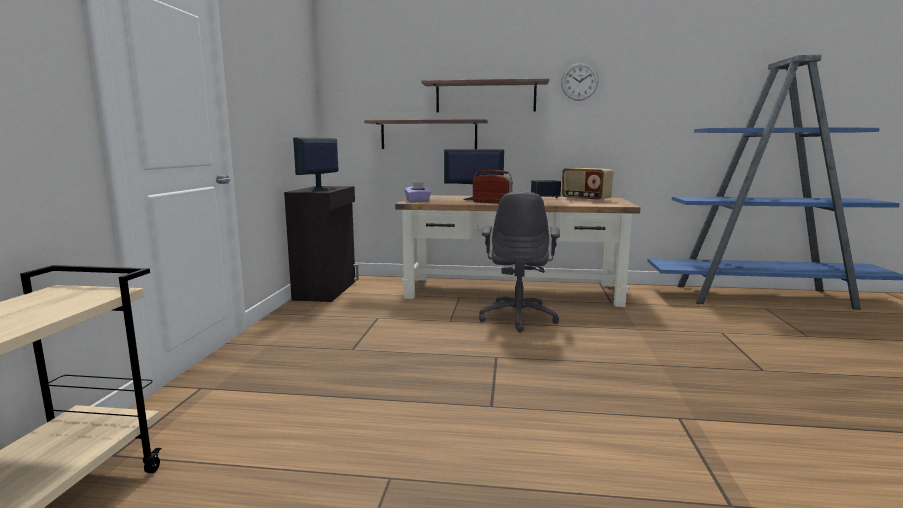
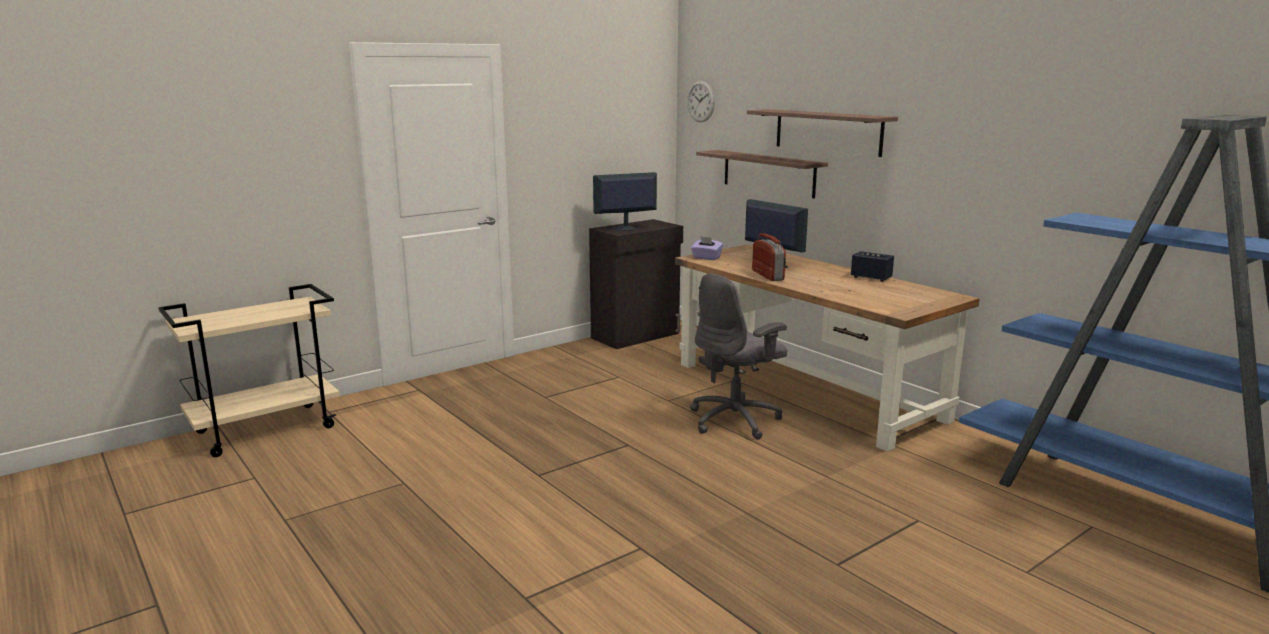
camera: 45 degrees right, 5 degrees up
(579, 81) = (937, 120): wall clock -> wall clock (701, 101)
(585, 199) = (902, 292): radio -> none

